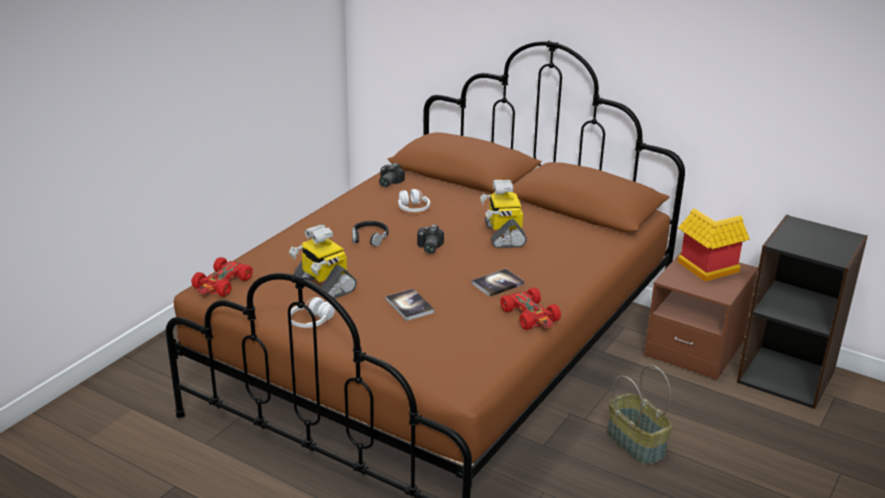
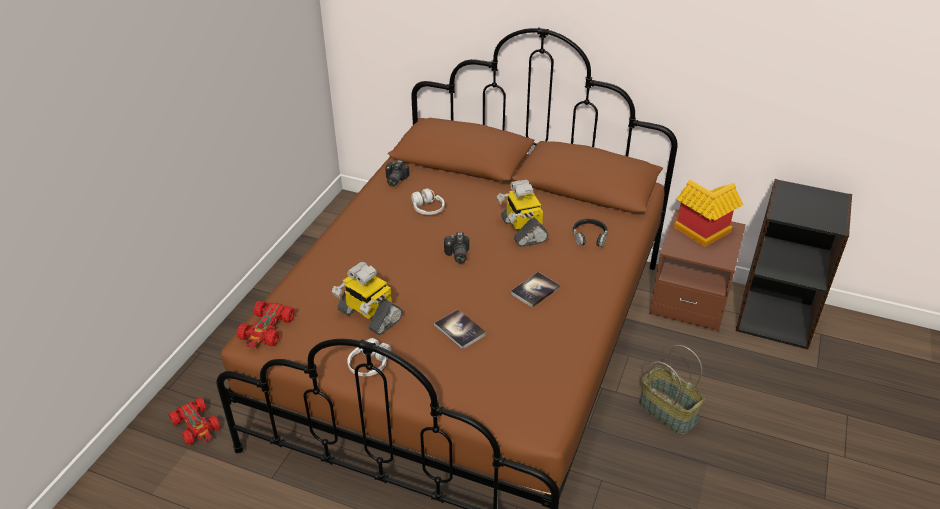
camera: 10 degrees left, 10 degrees up
(369, 238) = (396, 250): black headphones -> black headphones (589, 237)
(530, 316) = (577, 325): red toy car -> red toy car (196, 426)

